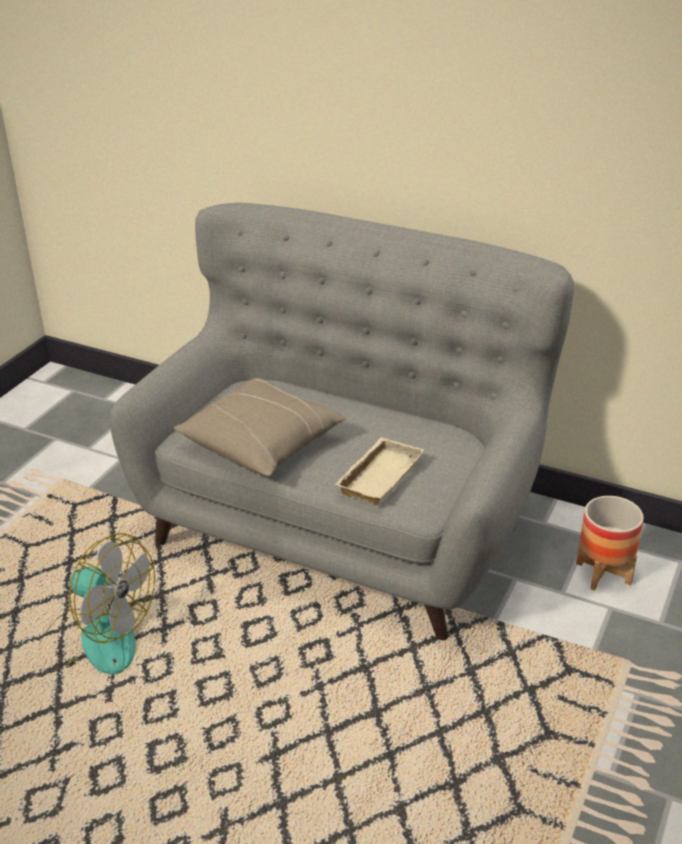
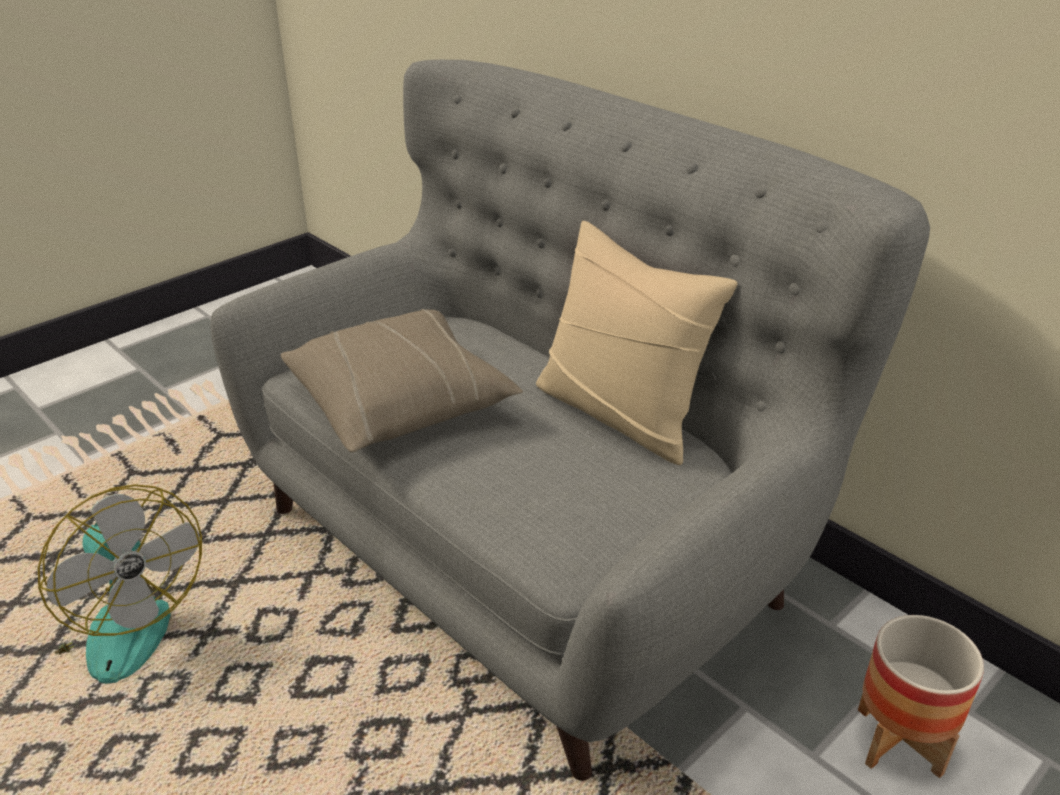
camera: 20 degrees right, 0 degrees up
(378, 475) = (531, 491): beige tray -> none
(400, 420) = (620, 414): none -> beige pillow

